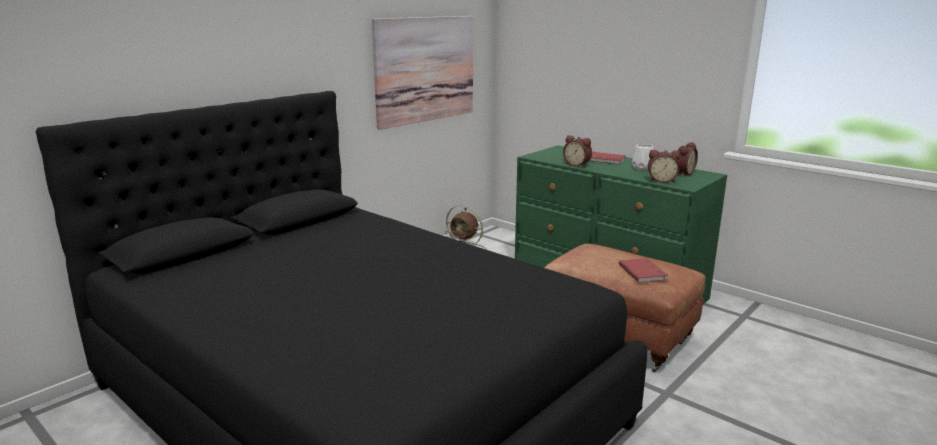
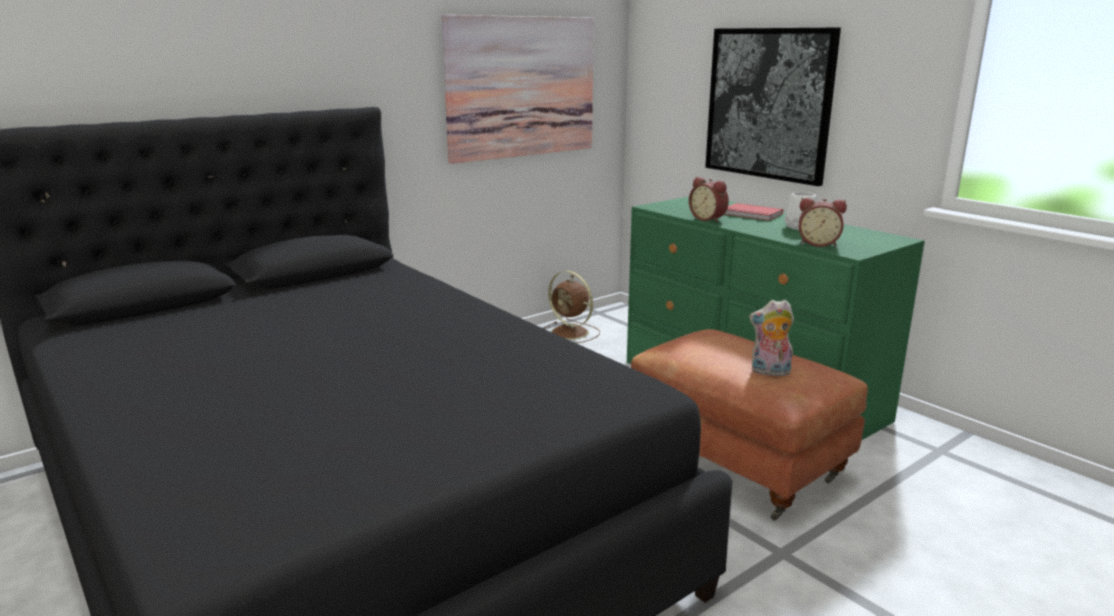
camera: 10 degrees right, 0 degrees up
(607, 80) = (768, 104): none -> picture
(644, 271) = (769, 372): red book -> plush toy
(682, 173) = (855, 236): alarm clock -> none

